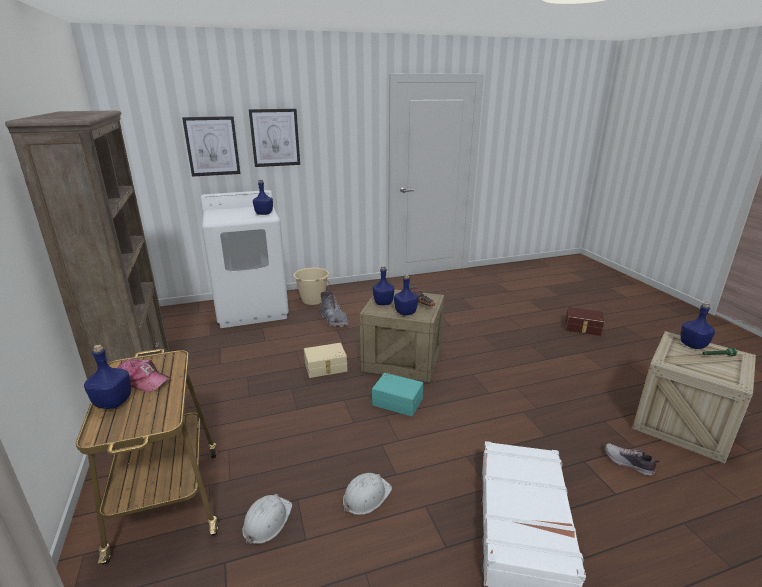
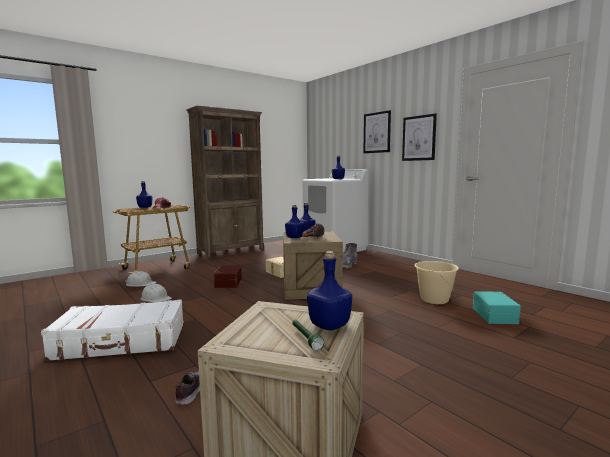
camera: 70 degrees right, 15 degrees down
(212, 146) = (346, 140): picture -> picture (419, 138)
(313, 300) = (368, 257): beige bucket -> beige bucket (434, 299)
(397, 401) = (253, 294): turquoise storage box -> turquoise storage box (495, 315)
(583, 328) = (503, 366): brown storage box -> brown storage box (227, 283)

